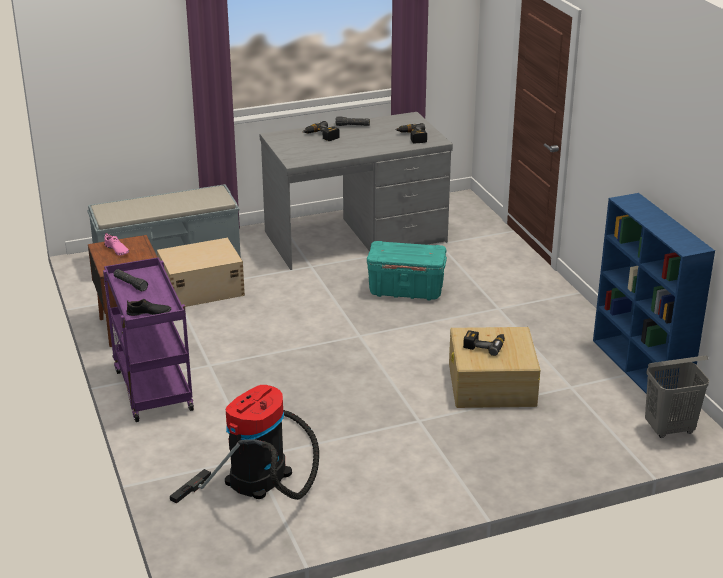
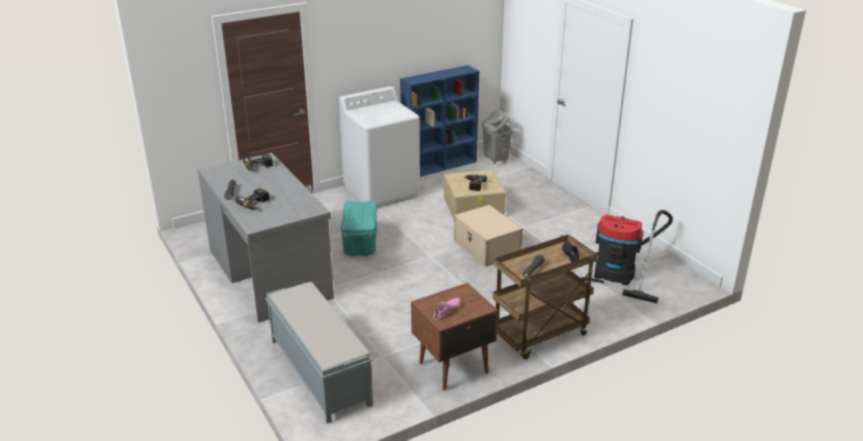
camera: 100 degrees left, 0 degrees up
(151, 389) = (539, 336): purple cart -> brown cart
(201, 289) = (376, 341): beige storage box -> beige storage box (487, 248)
(550, 314) = (382, 191): none -> white washing machine

